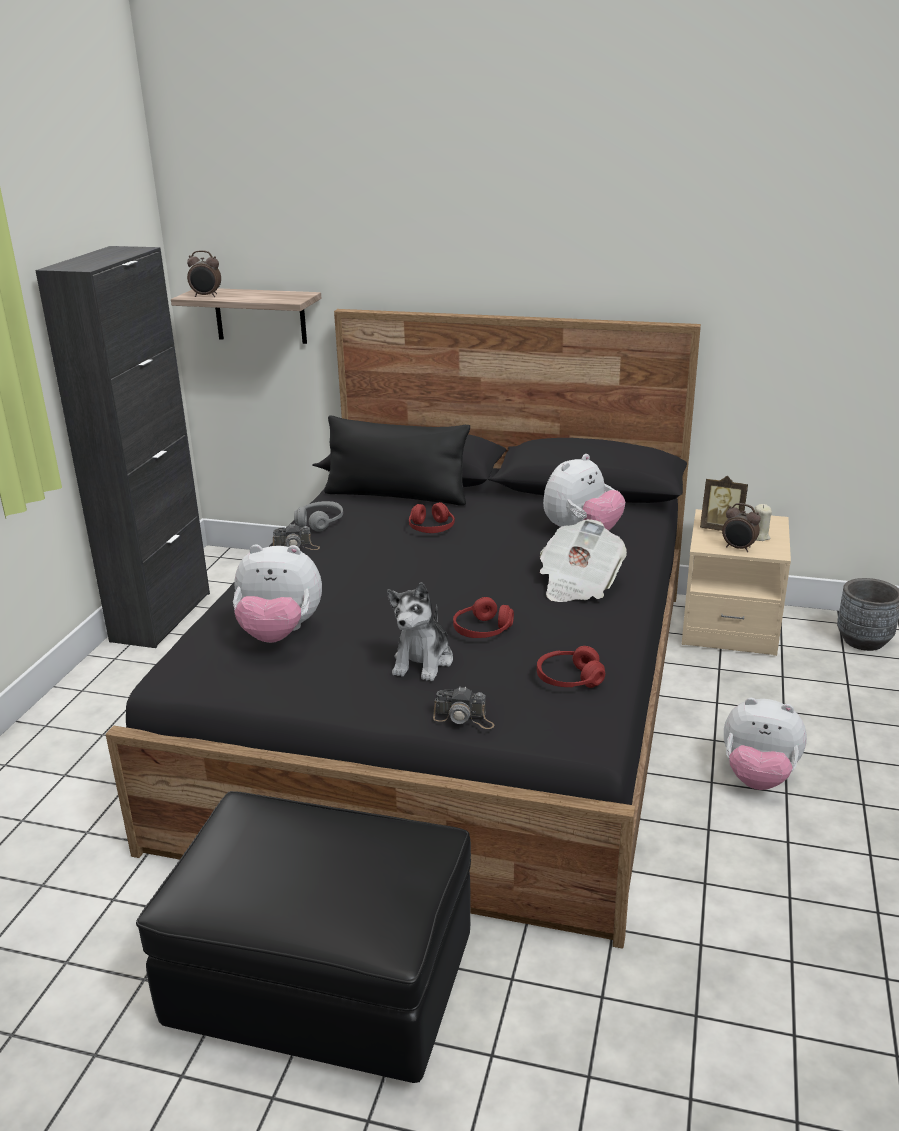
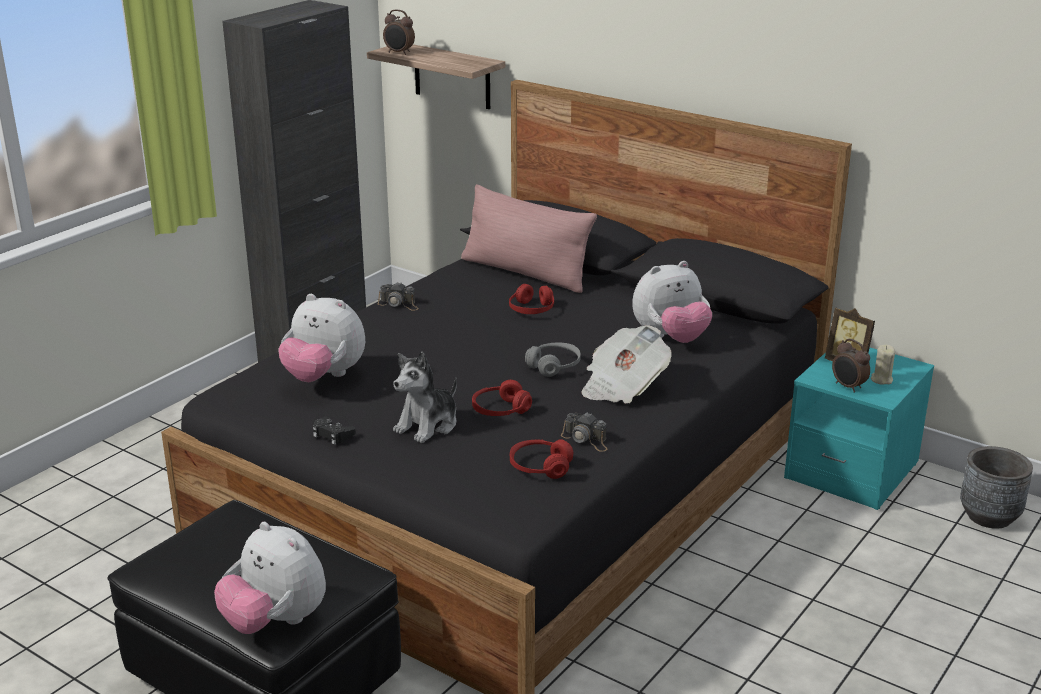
camera: 20 degrees right, 0 degrees up
(320, 522) = (436, 286): grey headphones -> grey headphones (553, 366)
(331, 693) = (332, 434): none -> black game controller
(396, 496) = (525, 272): black pillow -> pink pillow
(464, 718) = (422, 478): camera -> camera (586, 439)
(729, 626) = (851, 471): beige nightstand -> turquoise nightstand
(758, 777) = (764, 617): plush toy -> plush toy (275, 622)

